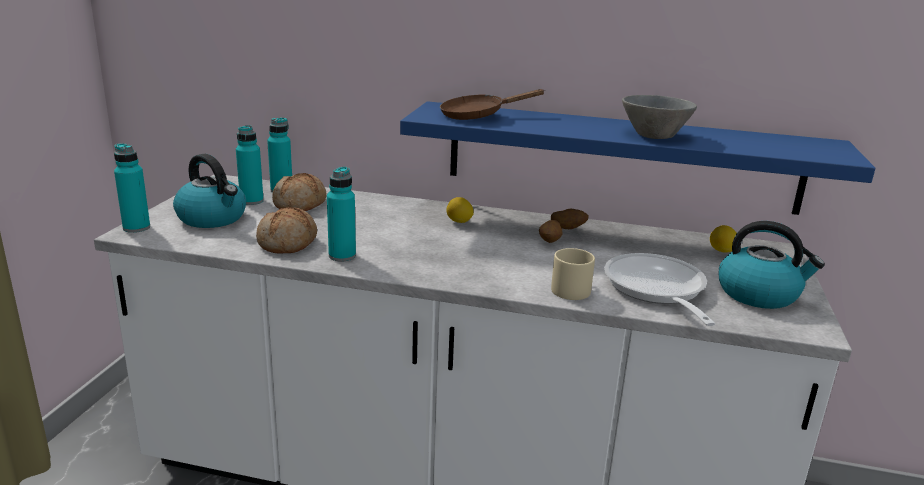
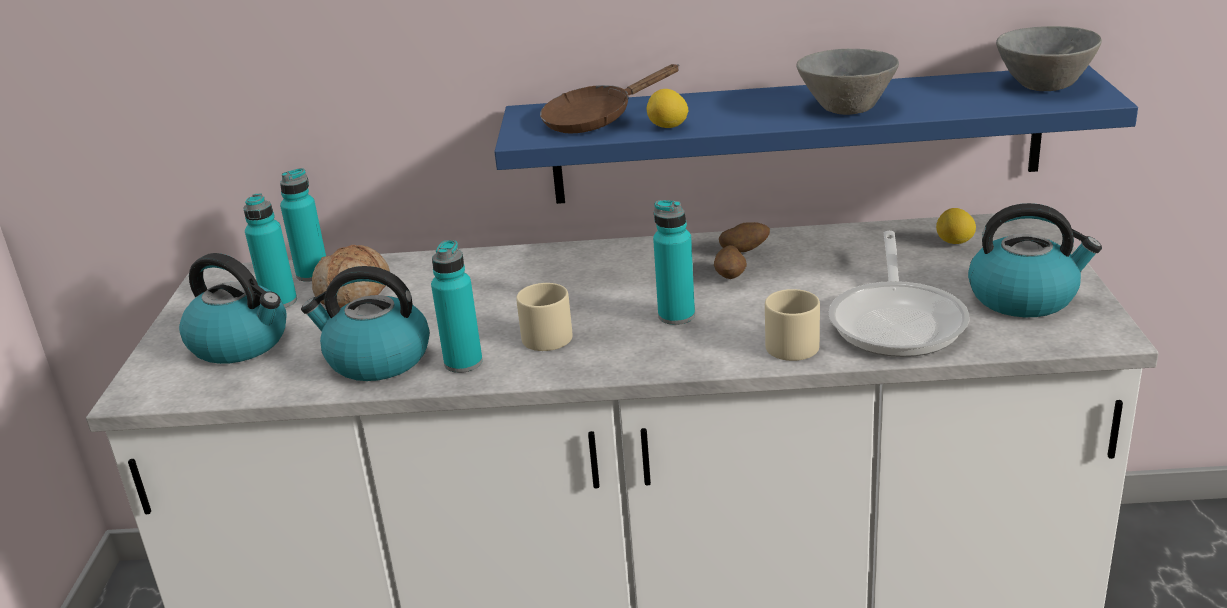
camera: 10 degrees left, 5 degrees up
(136, 228) = (138, 384): turquoise bottle -> turquoise bottle (676, 316)
(288, 243) = (376, 359): bread -> kettle
(408, 250) = (549, 333): none -> beige mug
(459, 222) = (594, 272): lemon -> lemon (668, 127)
(656, 290) = (898, 321): frying pan -> frying pan turned 150 degrees counterclockwise
(807, 145) = (1042, 84): none -> grey bowl

